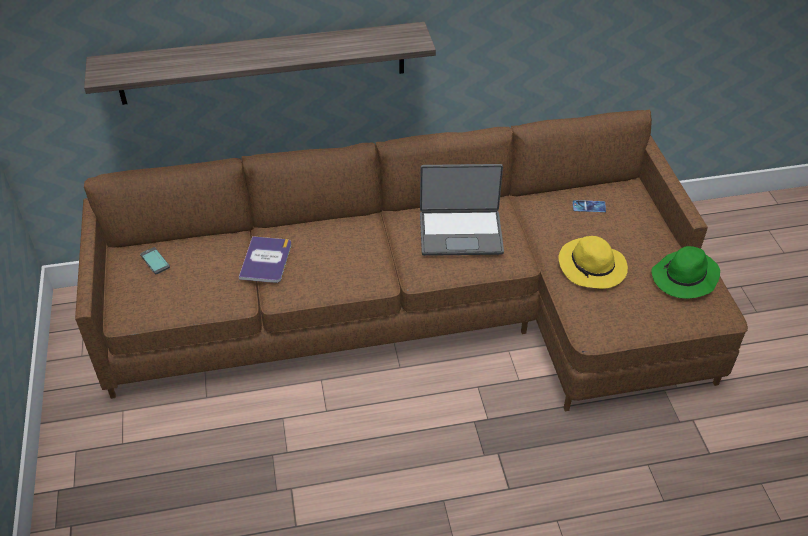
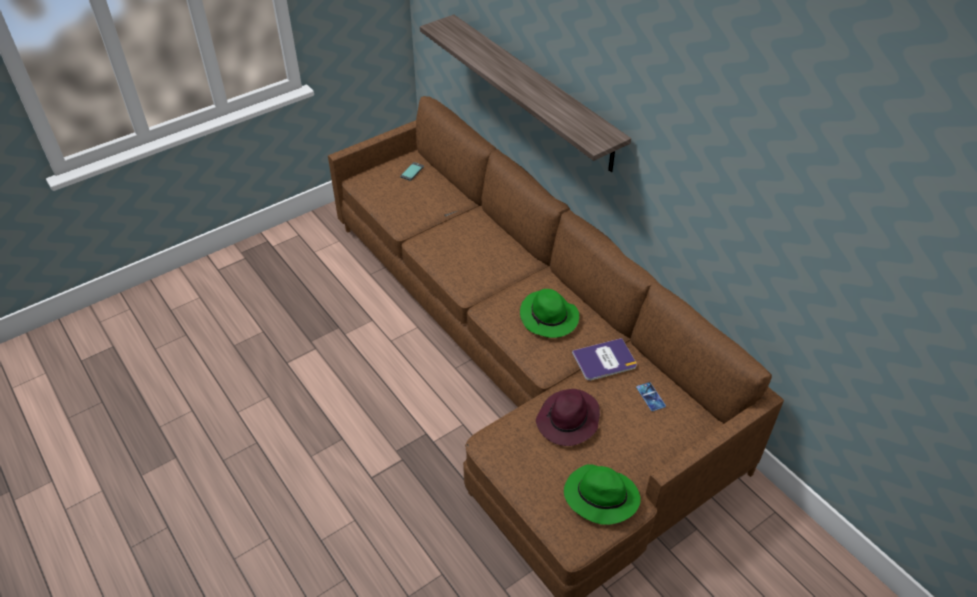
camera: 65 degrees right, 0 degrees up
(266, 260) = (446, 222): book -> book (604, 360)
(460, 232) = (549, 317): laptop -> green hat
(592, 267) = (568, 421): yellow hat -> purple hat

